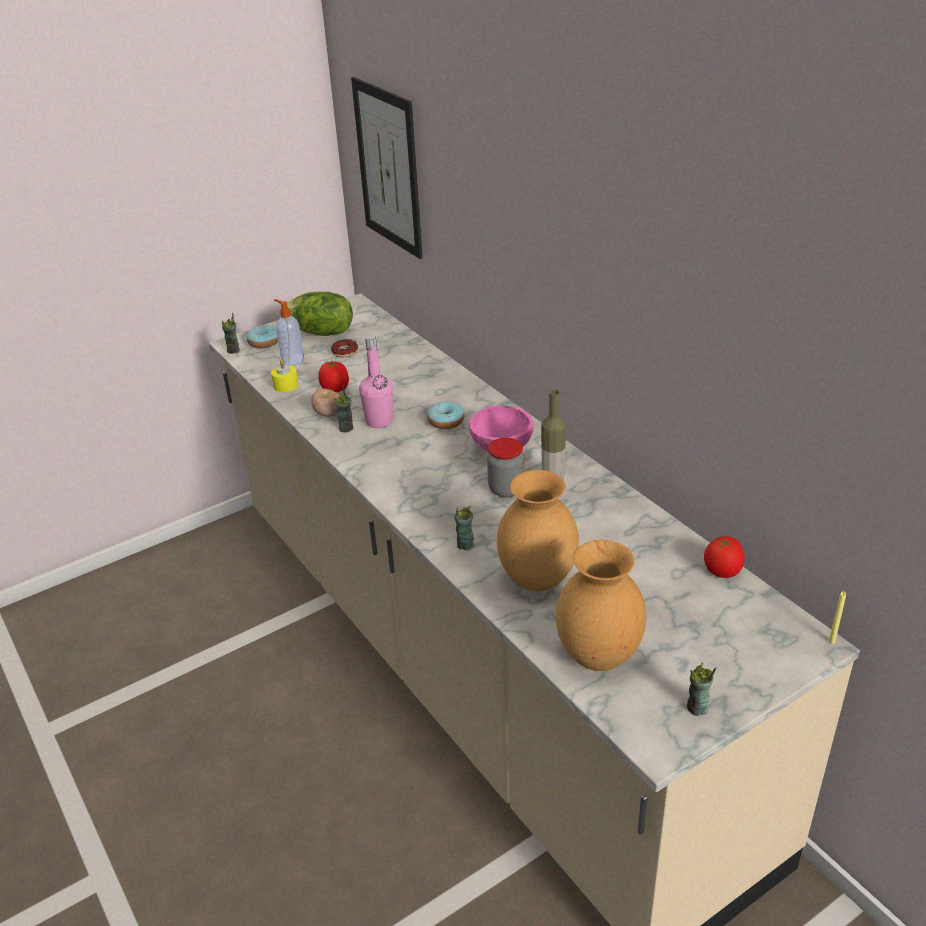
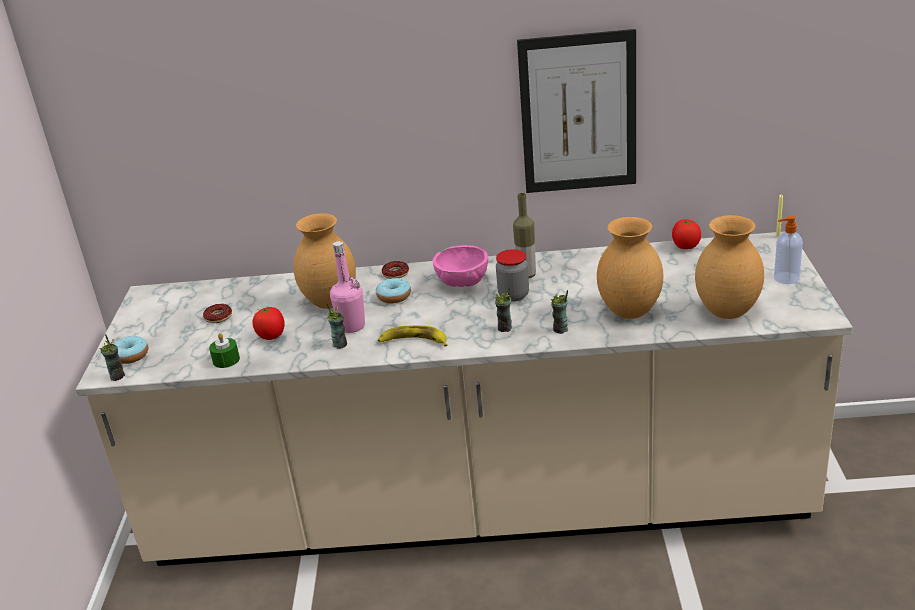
camera: 55 degrees left, 5 degrees down
(286, 385) = (226, 360): yellow candle -> green candle
(292, 359) = (186, 347): soap dispenser -> soap dispenser (785, 278)
(321, 333) = (166, 321): lettuce -> none
(328, 414) = (305, 348): tomato -> none
(379, 465) = (413, 341): none -> banana
(388, 168) = (163, 130): picture -> picture (578, 113)
(408, 394) = (330, 303): none -> brown vase
(487, 404) = (395, 273): none -> donut
(697, 708) = (800, 293): cup -> cup (505, 328)

